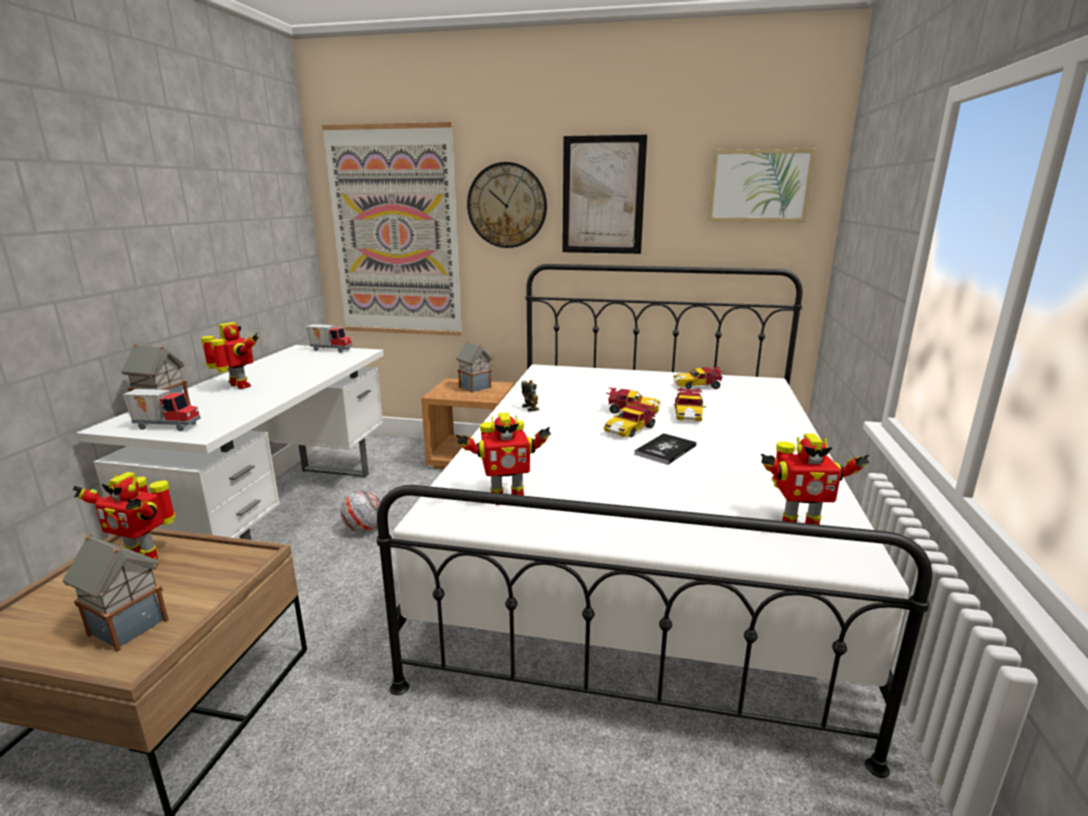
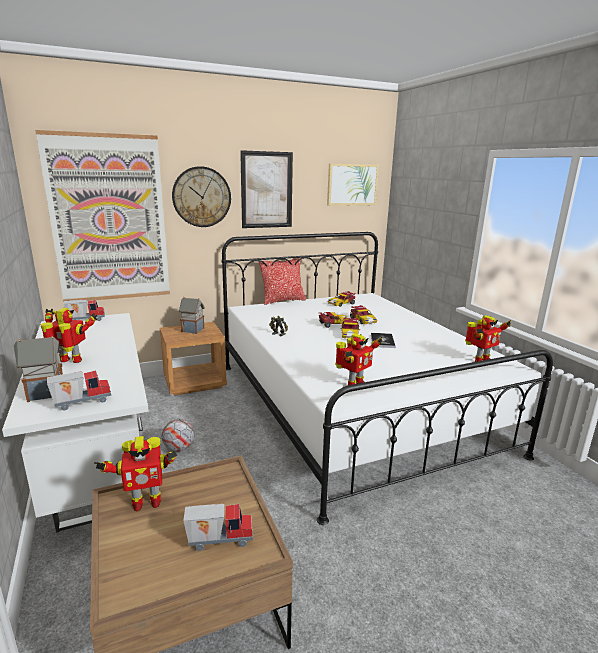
camera: 35 degrees left, 0 degrees up
(127, 627) = (220, 539): toy house -> toy truck
(615, 367) = (282, 300): none -> pillow

